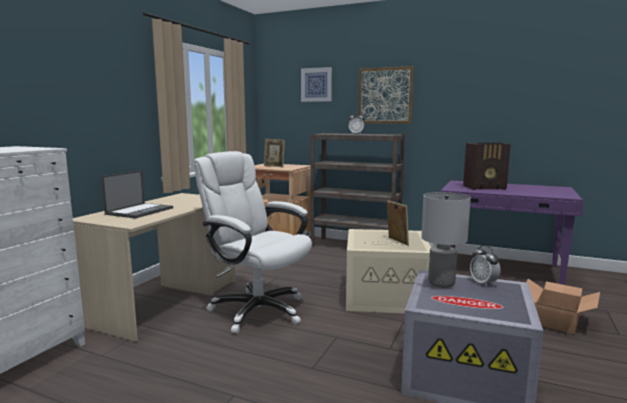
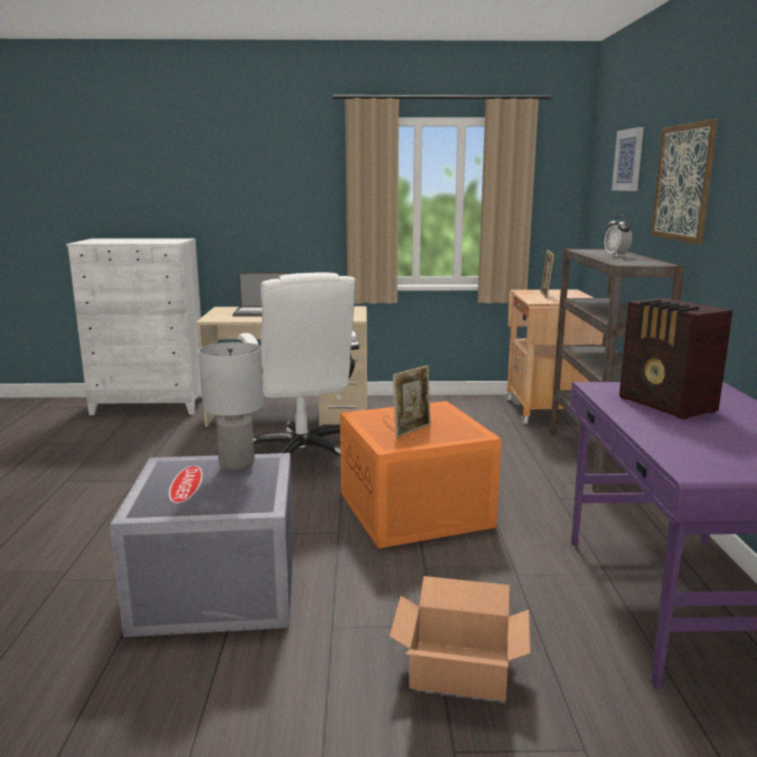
camera: 65 degrees right, 5 degrees up
(257, 310) = (302, 452): white office chair -> white office chair turned 150 degrees clockwise
(386, 295) = (417, 510): beige storage box -> orange storage box
(483, 283) = (259, 489): alarm clock -> none

